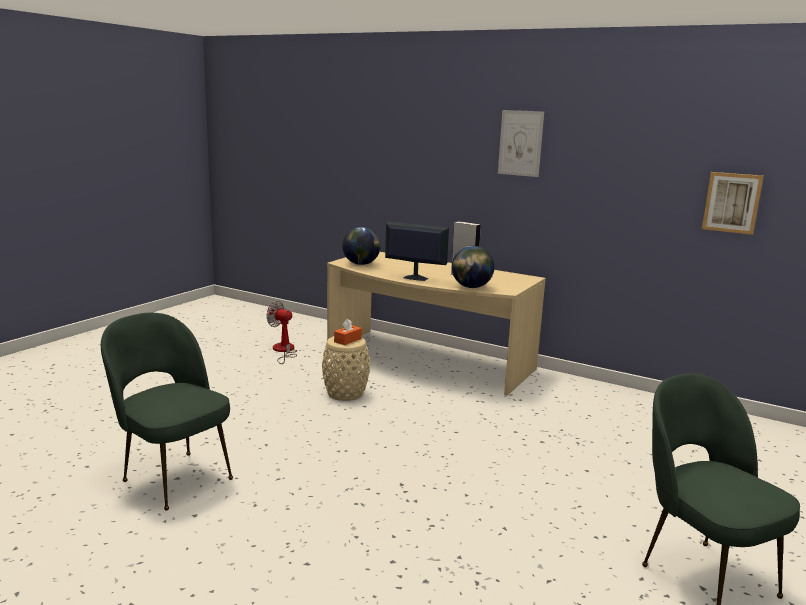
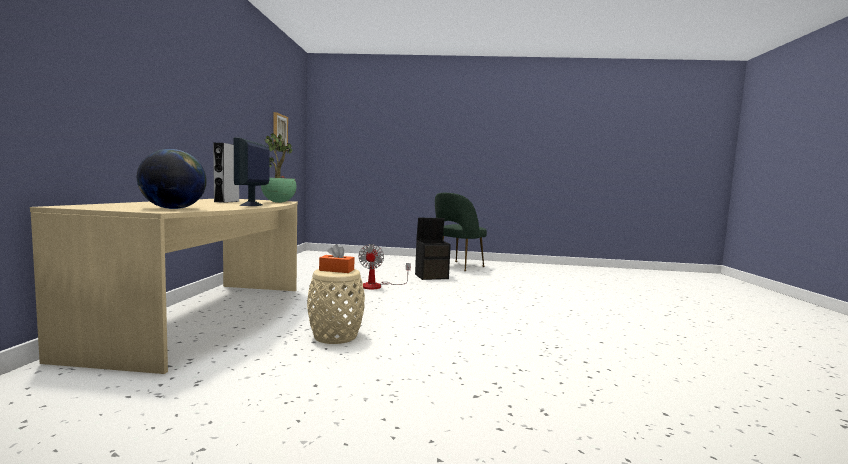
camera: 115 degrees left, 10 degrees down
(173, 477) = (587, 364): green chair -> none
(283, 351) = (167, 409): fan -> fan (378, 286)
(471, 287) = (279, 202): globe -> potted plant
(520, 143) = (193, 65): picture -> none
(583, 505) = (432, 276): none -> black storage box

